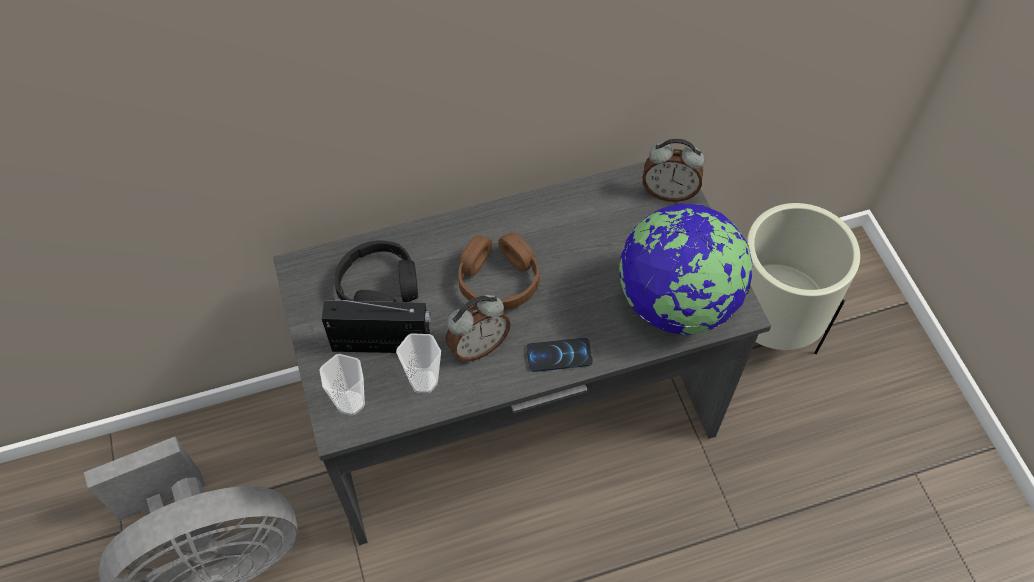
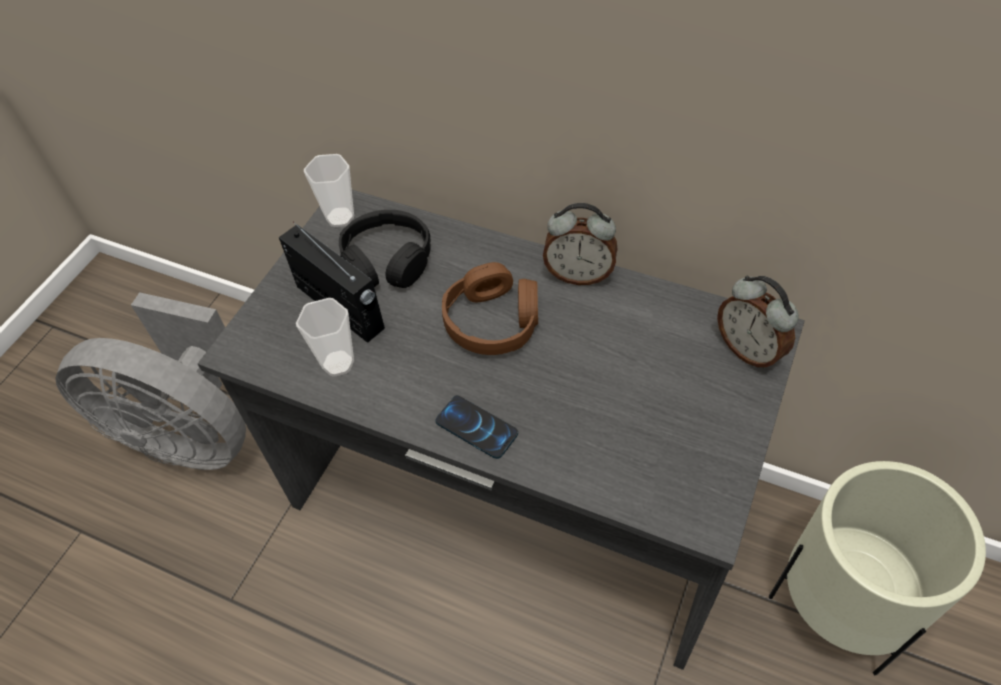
camera: 45 degrees right, 5 degrees down
(350, 403) = (265, 338): cup -> cup (340, 217)
(478, 346) = (414, 366): alarm clock -> alarm clock (579, 274)
(676, 303) = (646, 463): globe -> none

